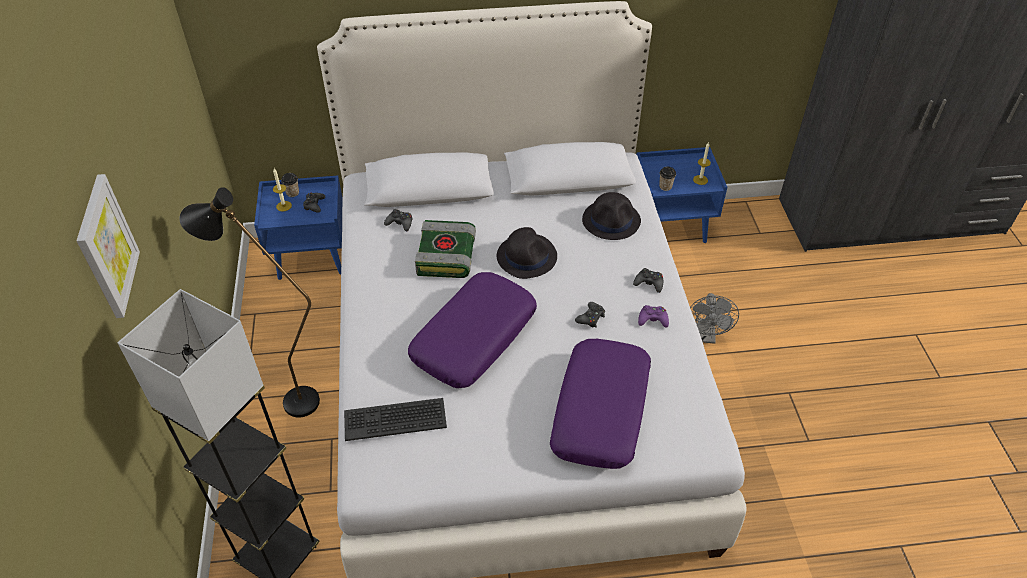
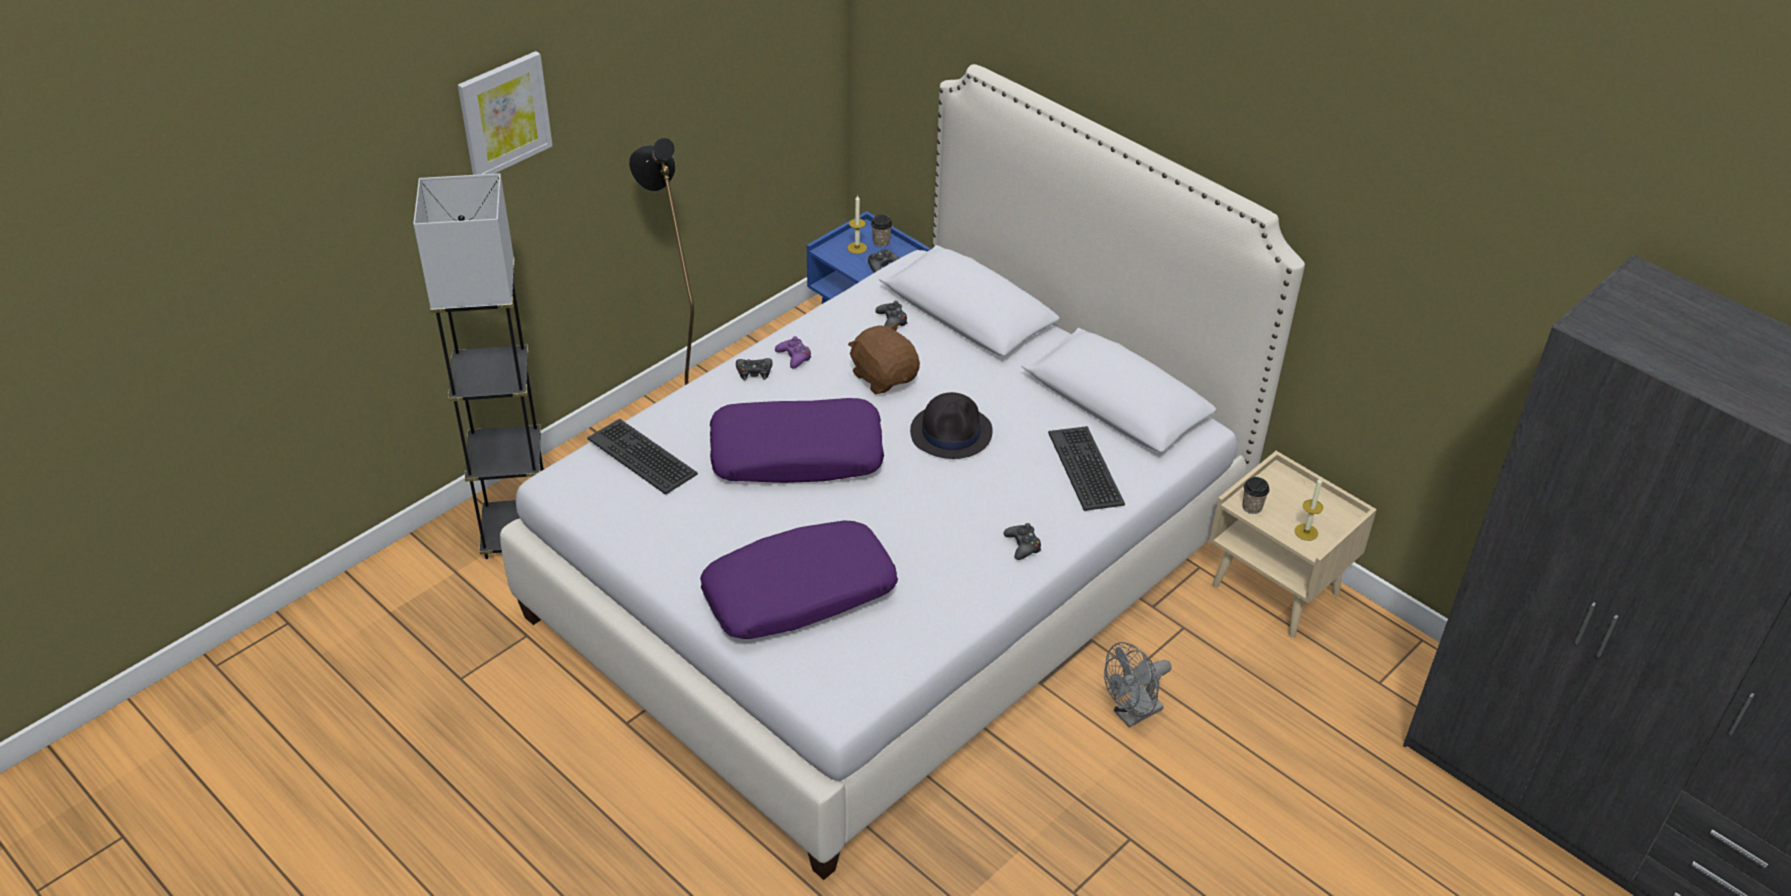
camera: 50 degrees right, 5 degrees down
(447, 256) = (884, 377): book -> brown plush toy
(591, 318) = (918, 525): black game controller -> black game controller (754, 372)
(611, 220) = (1086, 468): black hat -> keyboard
(652, 319) = (970, 574): purple game controller -> purple game controller (794, 357)
(670, 227) = (1277, 590): blue nightstand -> beige nightstand

